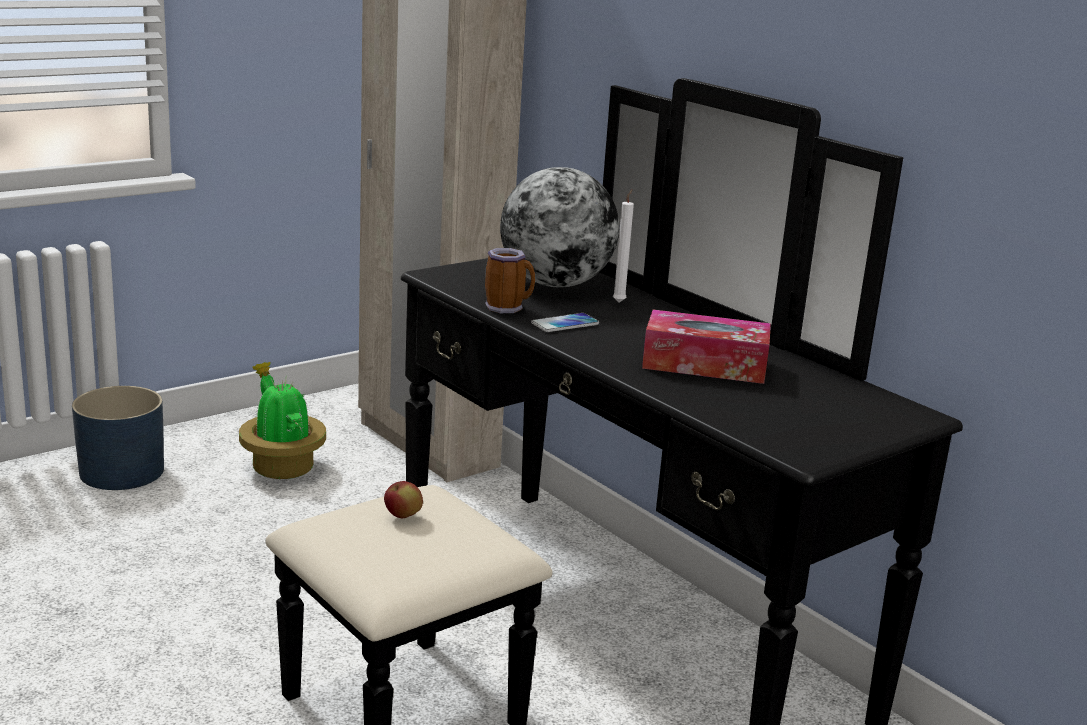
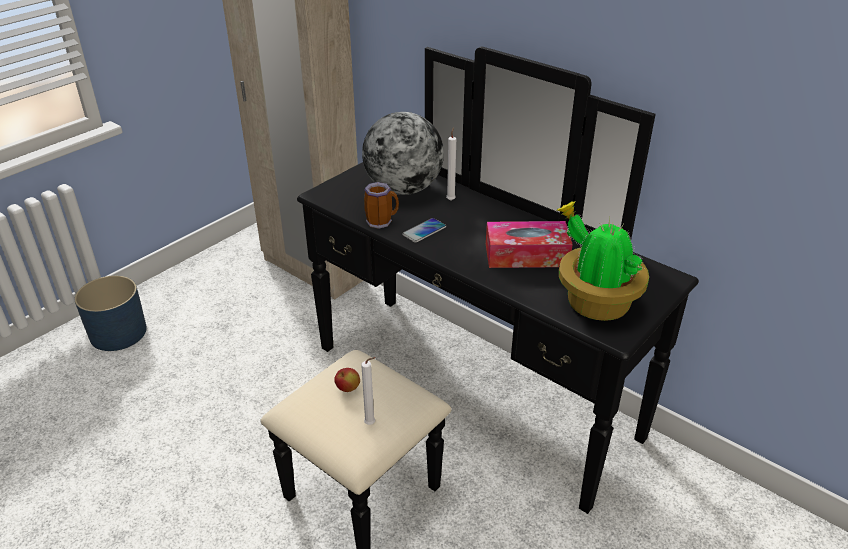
camera: 10 degrees left, 15 degrees up
(281, 466) = (223, 307): potted plant -> potted plant (594, 302)
(421, 558) = (371, 424): none -> white candle

